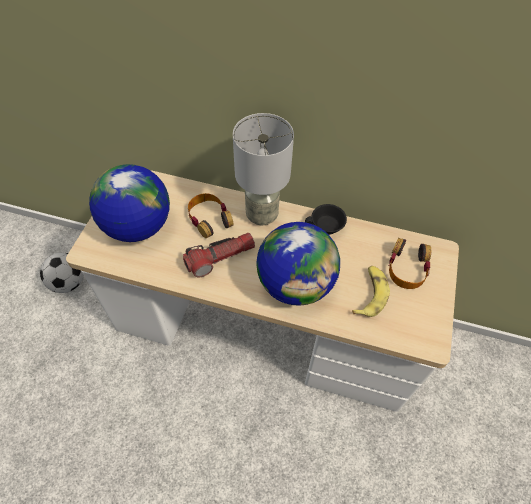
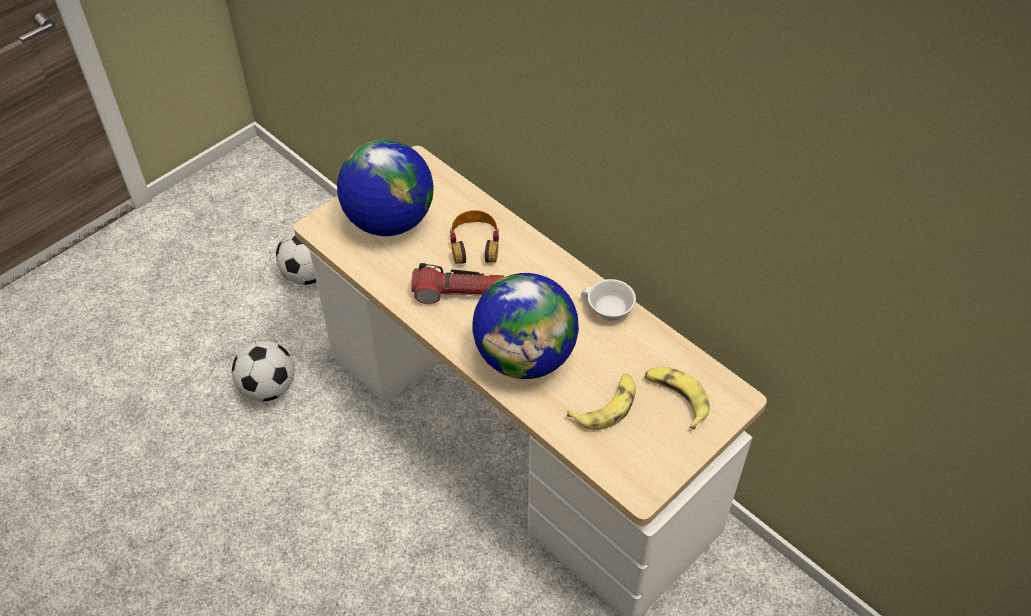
camera: 30 degrees right, 5 degrees down
(83, 372) = (268, 388): none -> football
(261, 215) = (538, 265): grey table lamp -> none
(326, 227) = (608, 311): black cup -> white cup
(407, 268) = (676, 398): headphones -> banana

